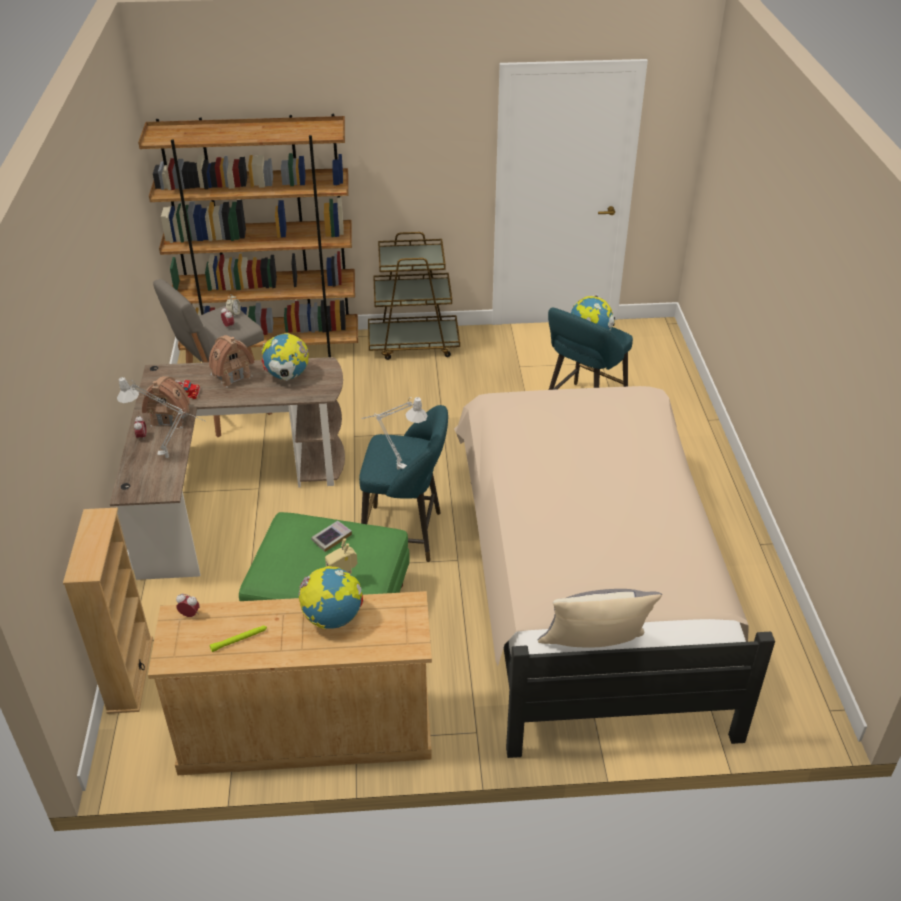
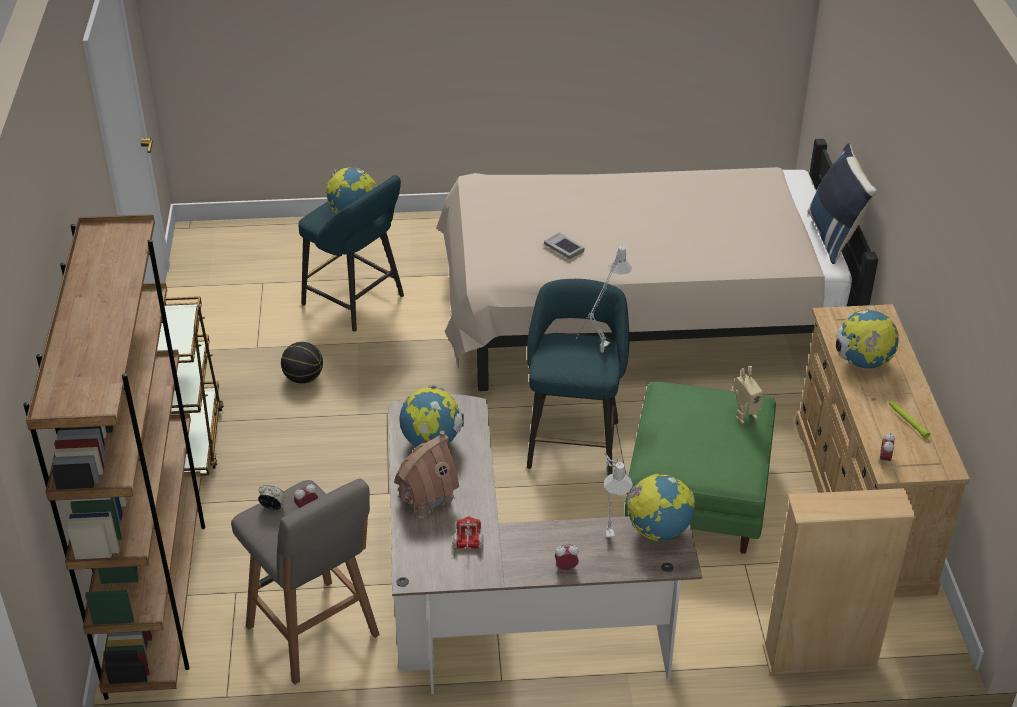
camera: 90 degrees left, 0 degrees up
(164, 483) = (658, 530): none -> globe
(170, 417) = (523, 545): toy house -> none
(331, 538) = (680, 426): book -> book (563, 248)
(484, 390) = (303, 378): none -> basketball
(594, 650) = (835, 237): grey pillow -> blue pillow

